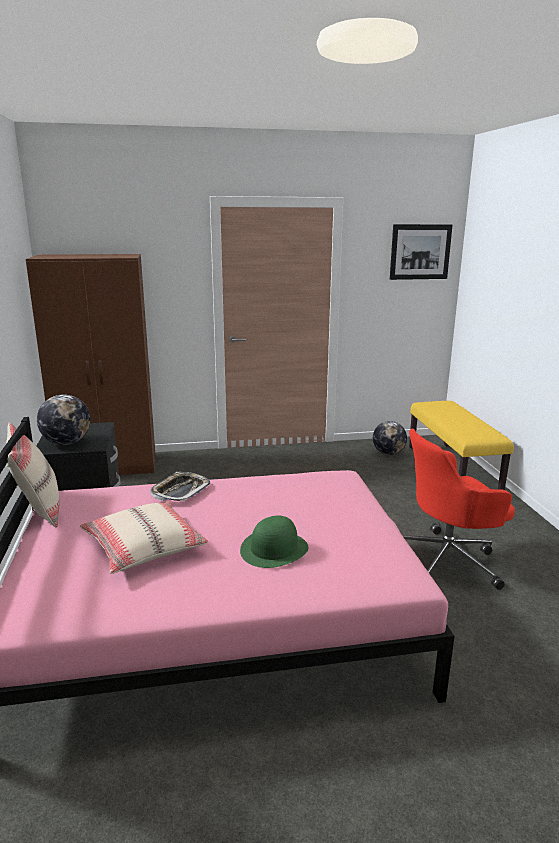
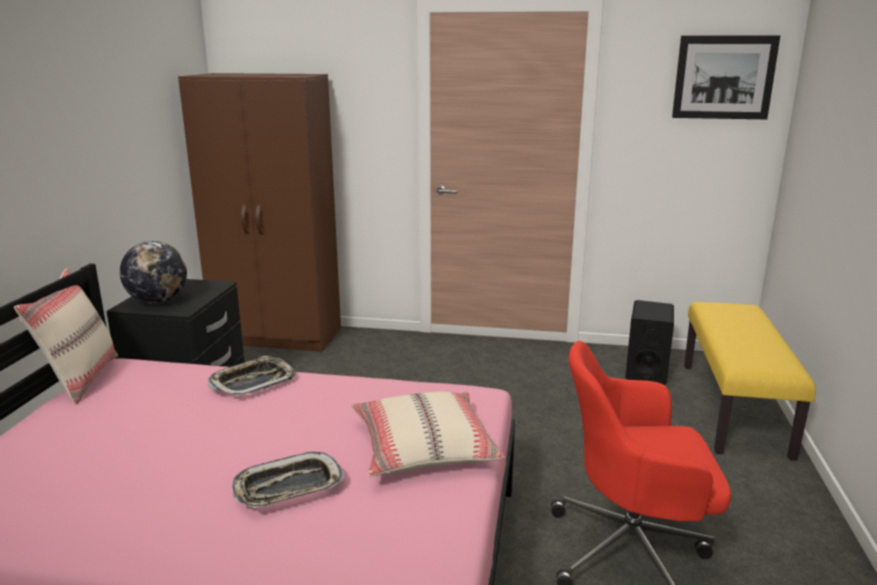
camera: 20 degrees right, 0 degrees up
(143, 547) = (140, 450): beige pillow -> beige pillow (423, 447)
(274, 549) = (288, 488): green hat -> tray
(388, 453) = (646, 371): globe -> black speaker

